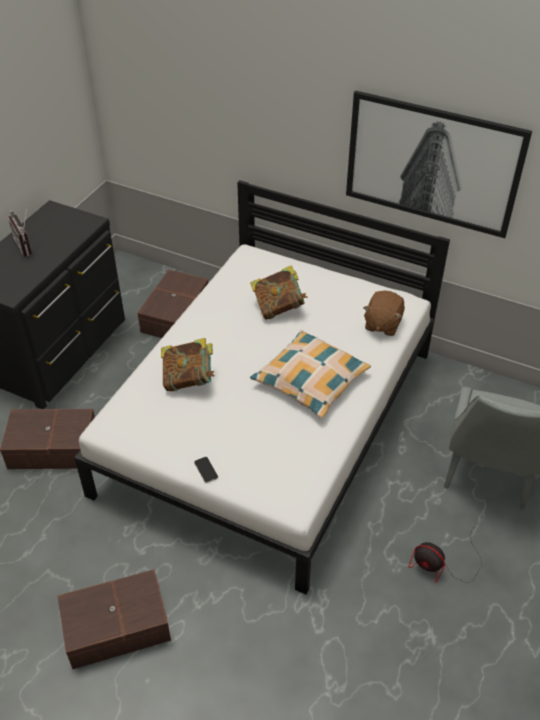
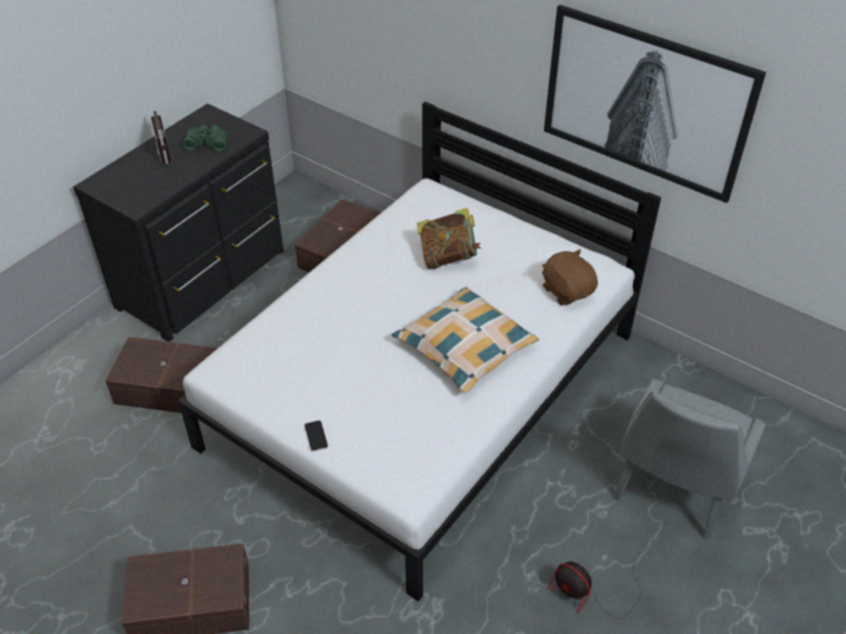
camera: 10 degrees right, 0 degrees up
(59, 234) = (207, 143): none -> green binoculars
(189, 380) = (323, 328): book -> none
(382, 324) = (567, 291): brown plush toy -> brown plush toy turned 120 degrees clockwise

